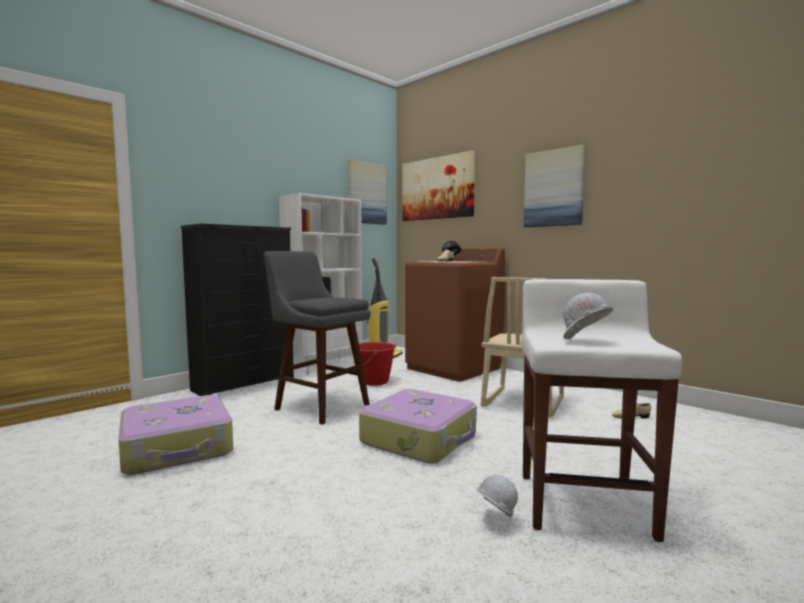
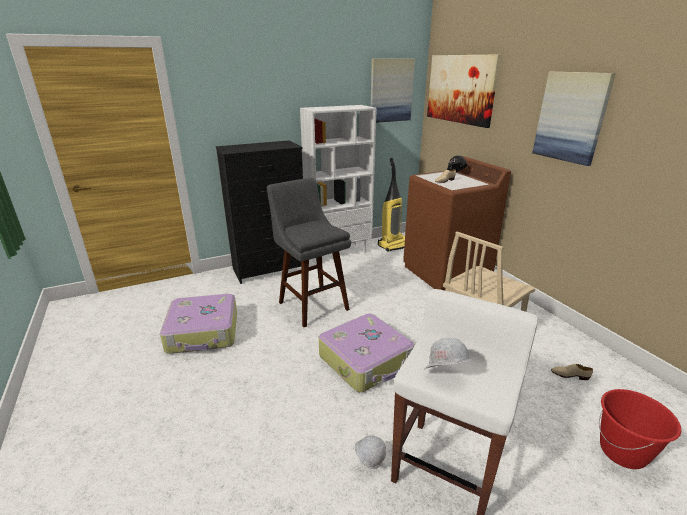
camera: 20 degrees right, 20 degrees up
(375, 381) = (368, 280): red bucket -> red bucket (623, 452)

